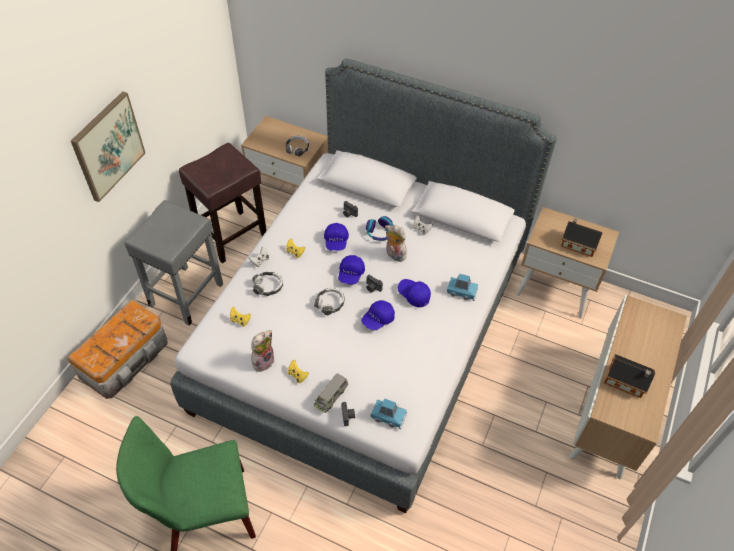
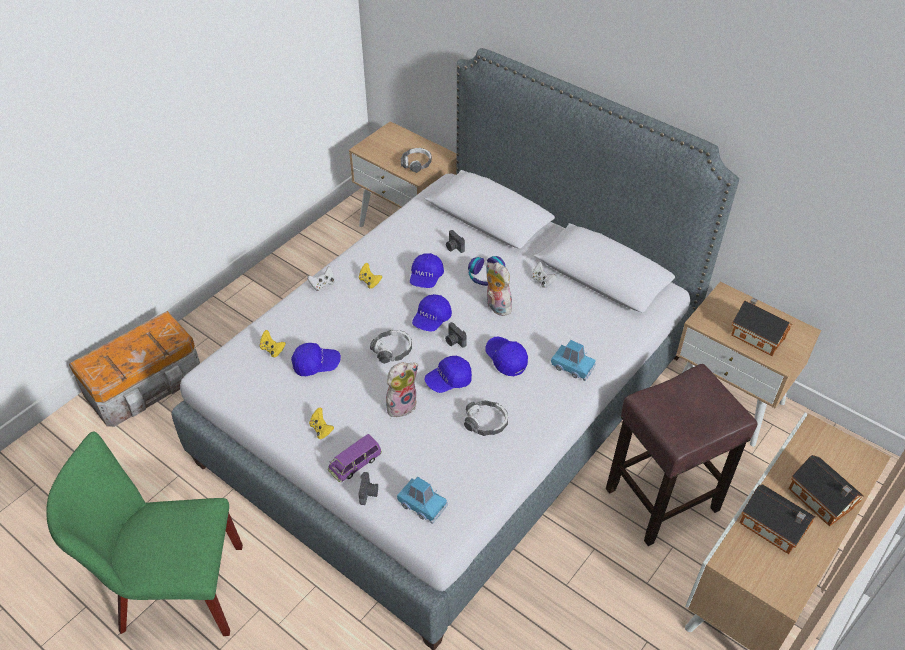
camera: 15 degrees right, 5 degrees down
(108, 146) = (159, 108): picture -> none
(187, 294) = (244, 322): grey stool -> none
(232, 235) = (321, 263): brown stool -> brown stool (663, 498)
(263, 360) = (284, 403): plush toy -> plush toy (401, 404)
(268, 286) = (322, 316): headphones -> headphones (486, 422)
(277, 326) = (316, 365): none -> blue cap
(331, 396) = (355, 464): grey toy car -> purple toy car
(652, 356) = (822, 501): none -> toy house

